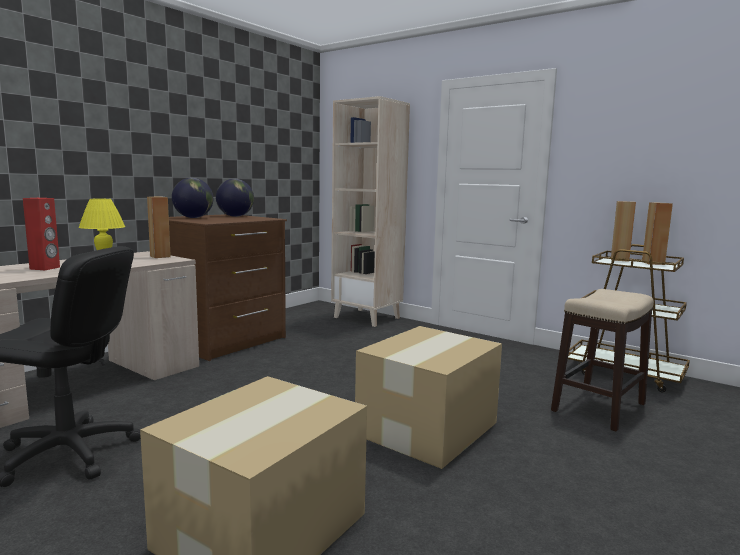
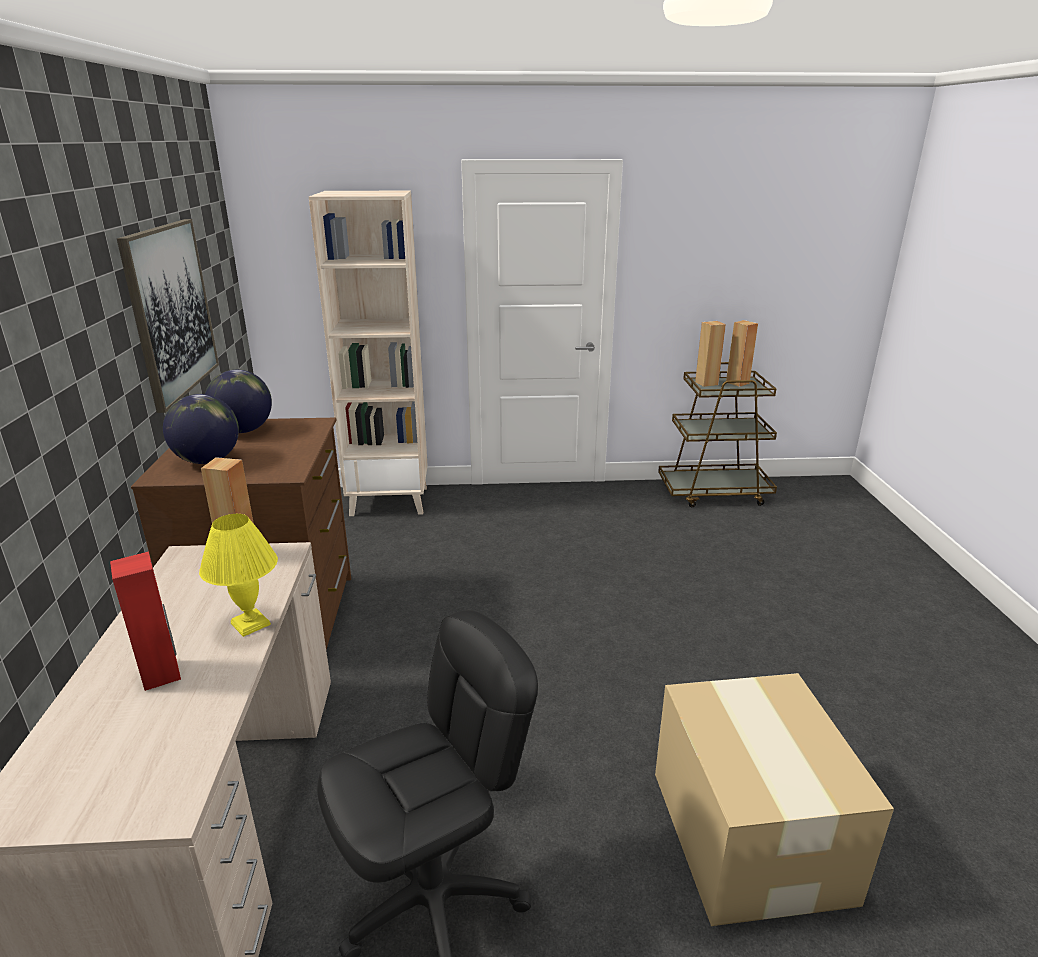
camera: 40 degrees left, 15 degrees up
(233, 152) = (171, 311): none -> picture
(425, 429) = (683, 641): cardboard box -> none
(599, 407) = (749, 544): stool -> none

